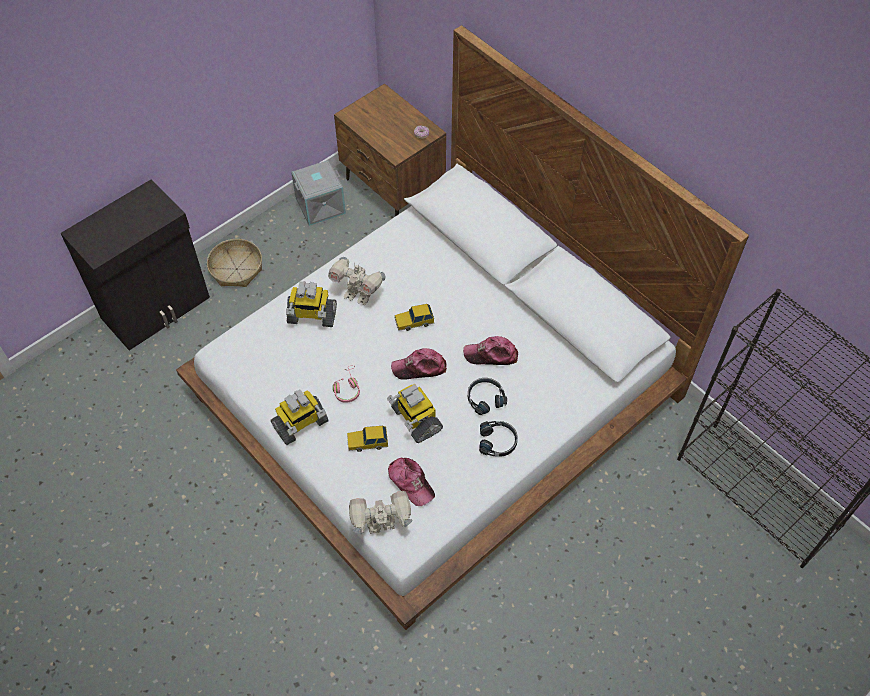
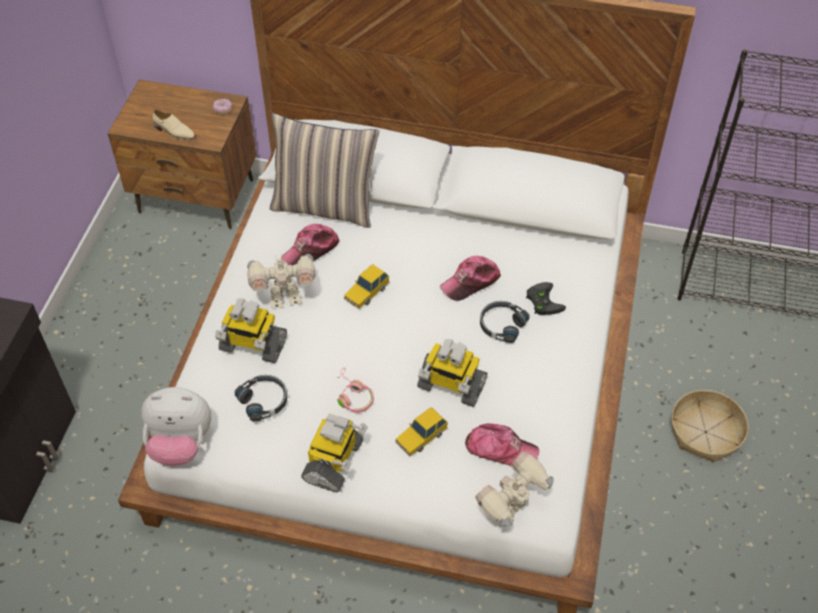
camera: 35 degrees left, 5 degrees down
(221, 355) = (181, 443): none -> plush toy
(236, 269) = (84, 365): basket -> basket (705, 432)
(311, 316) = (252, 345): toy robot -> toy robot turned 45 degrees clockwise
(320, 205) = (130, 251): grey storage box -> none
(376, 135) = (174, 132): none -> beige shoe
(419, 368) = (411, 333): cap -> cap (311, 250)
(438, 243) = (325, 206): none -> pillow
(498, 441) = (549, 358): black headphones -> black headphones (264, 400)
(529, 398) = (542, 301): none -> black game controller

